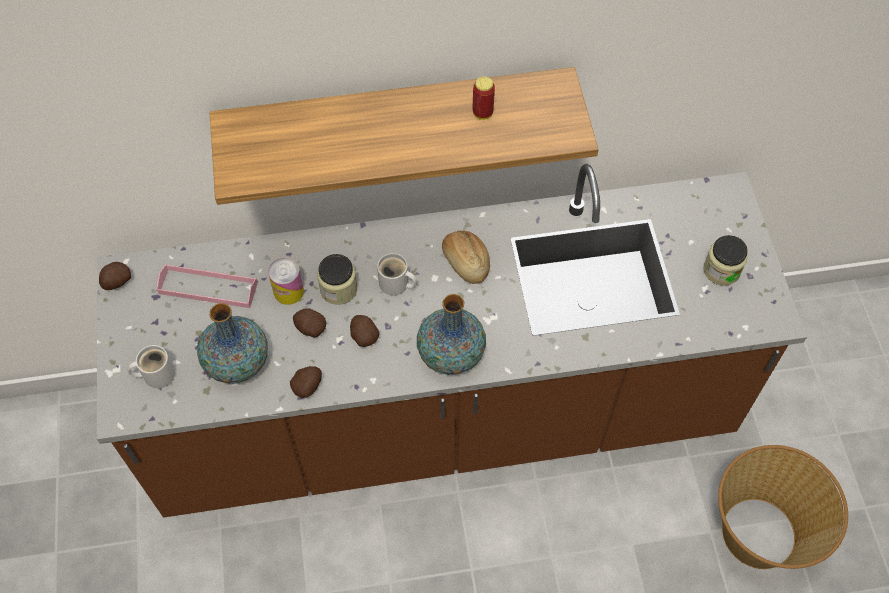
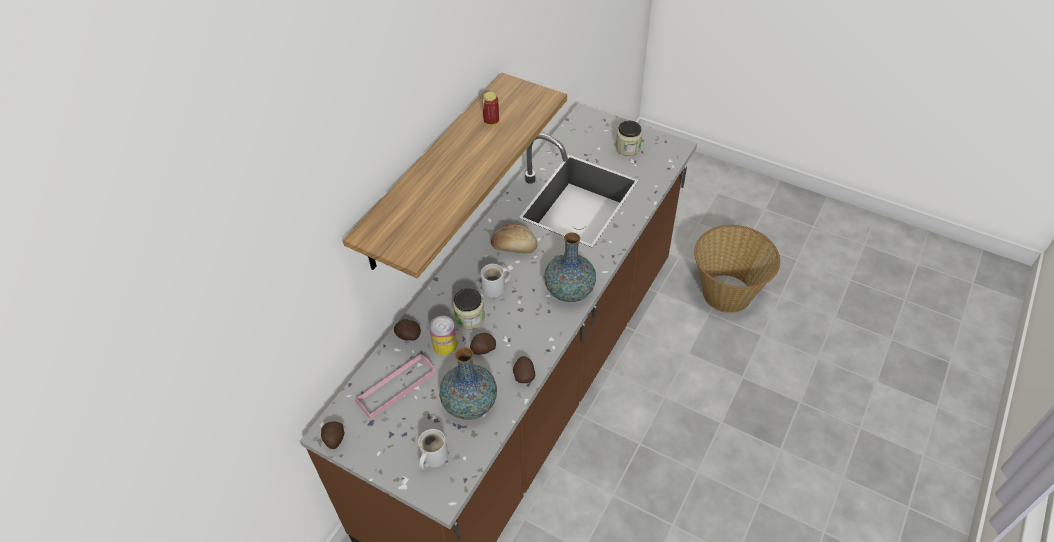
camera: 50 degrees left, 10 degrees down
(363, 335) = (515, 325): potato -> potato (408, 336)

